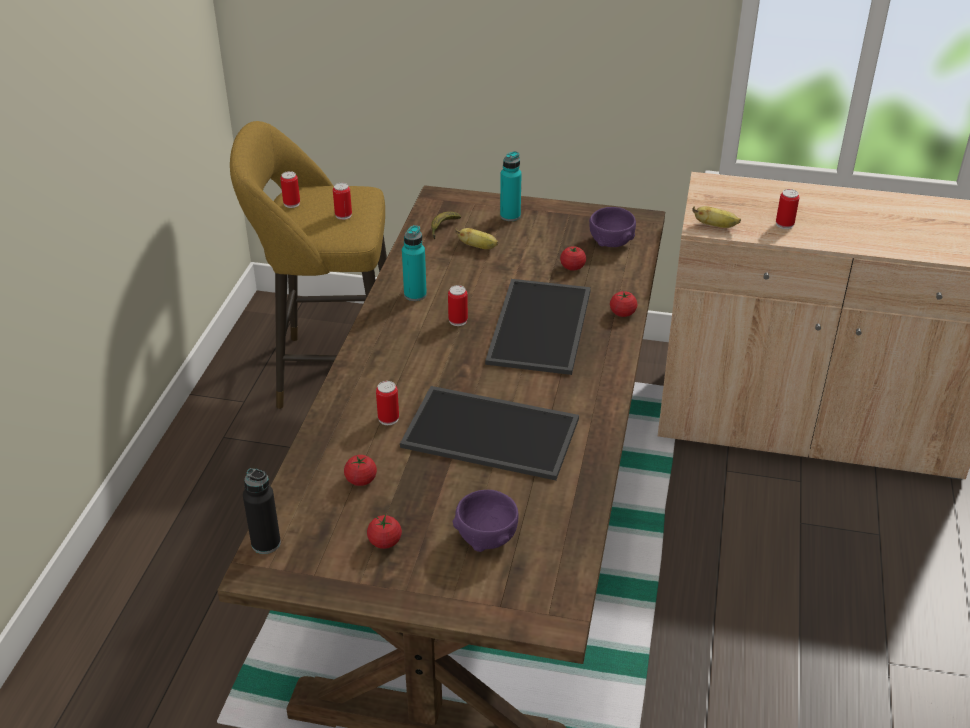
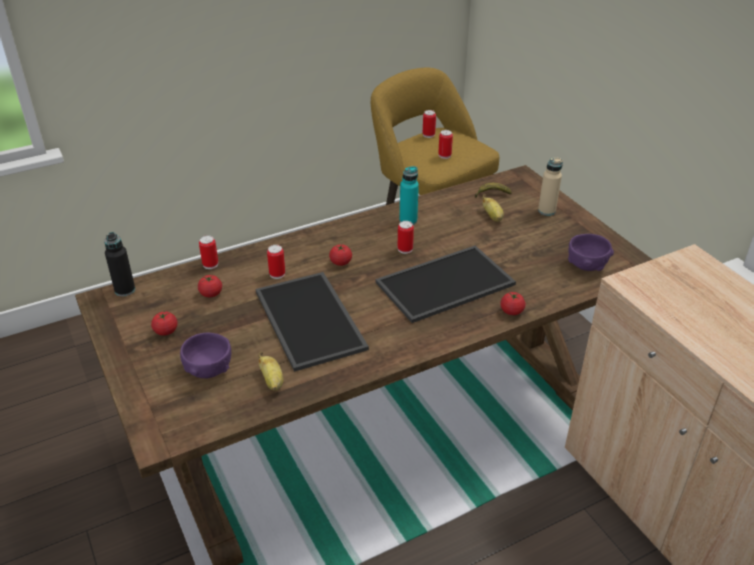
camera: 50 degrees right, 0 degrees up
(510, 216) = (546, 211): turquoise bottle -> beige bottle
(572, 267) = (530, 264): tomato -> tomato (341, 262)
(715, 226) = (639, 288): banana -> banana (272, 381)
(784, 224) = (701, 321): can -> can (210, 264)

